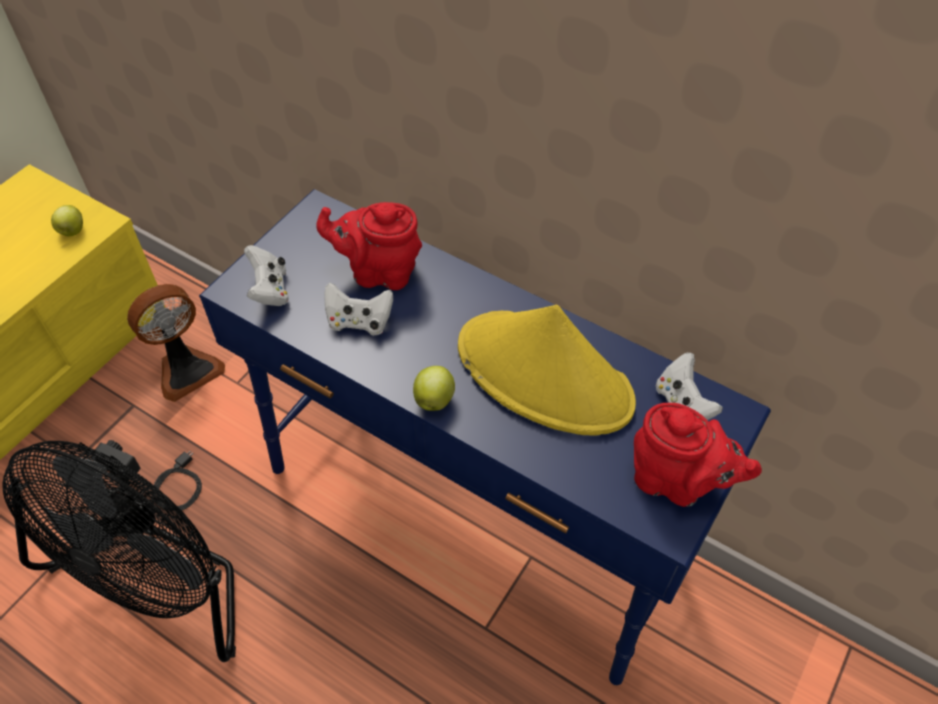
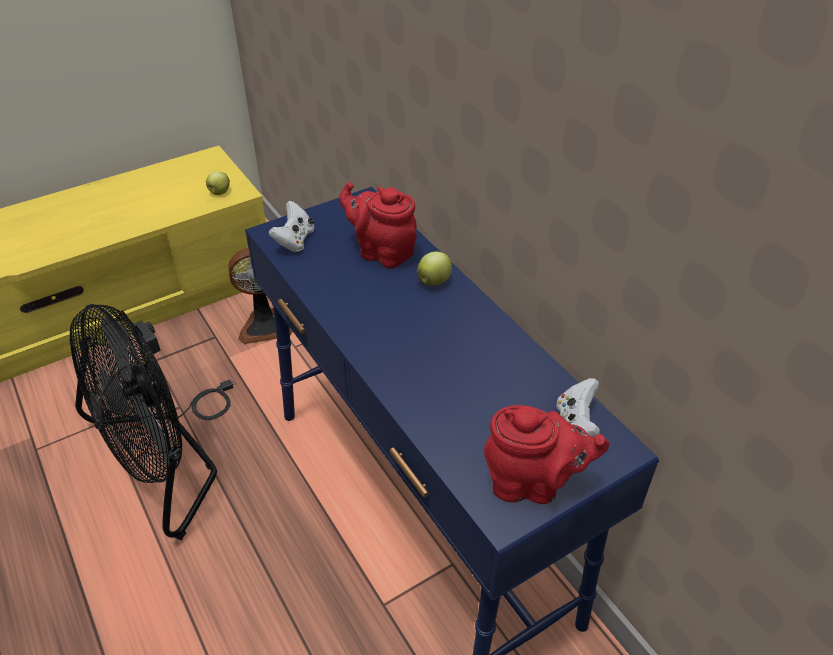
camera: 25 degrees right, 10 degrees down
(359, 321) = (345, 280): white game controller -> none
(434, 399) = (366, 350): apple -> apple (434, 281)
(545, 375) = (467, 363): yellow hat -> none
(677, 482) = (532, 483): red teapot -> red teapot turned 45 degrees counterclockwise

